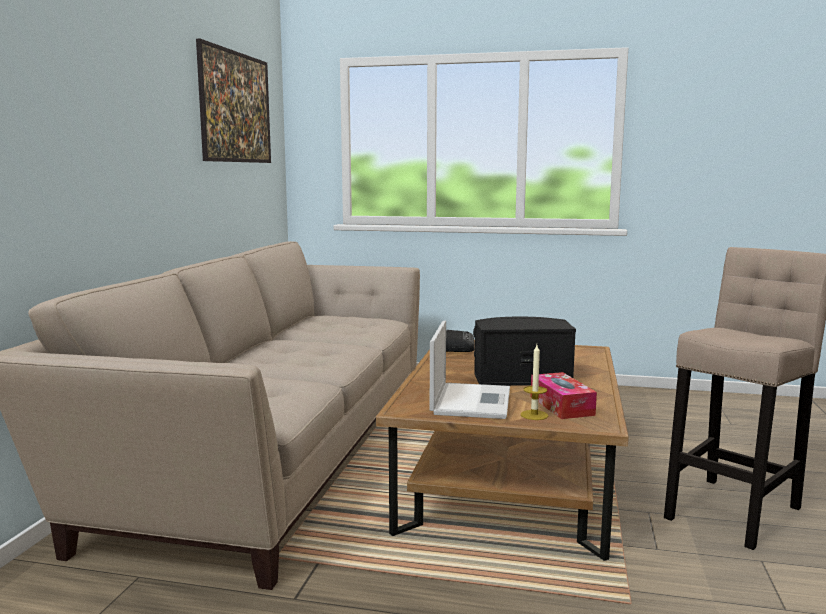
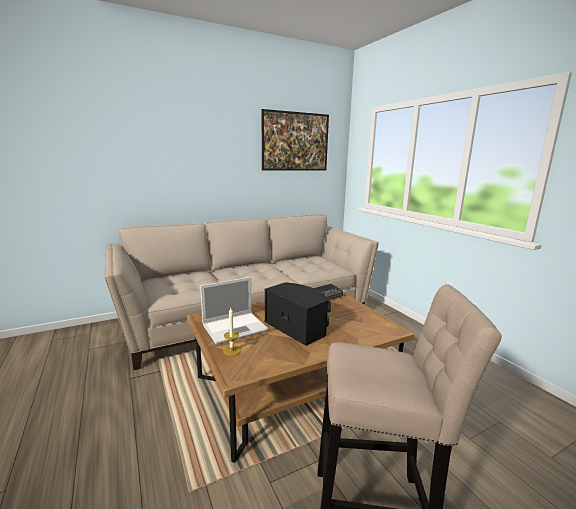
camera: 50 degrees right, 5 degrees up
(561, 405) = (259, 353): tissue box -> none

